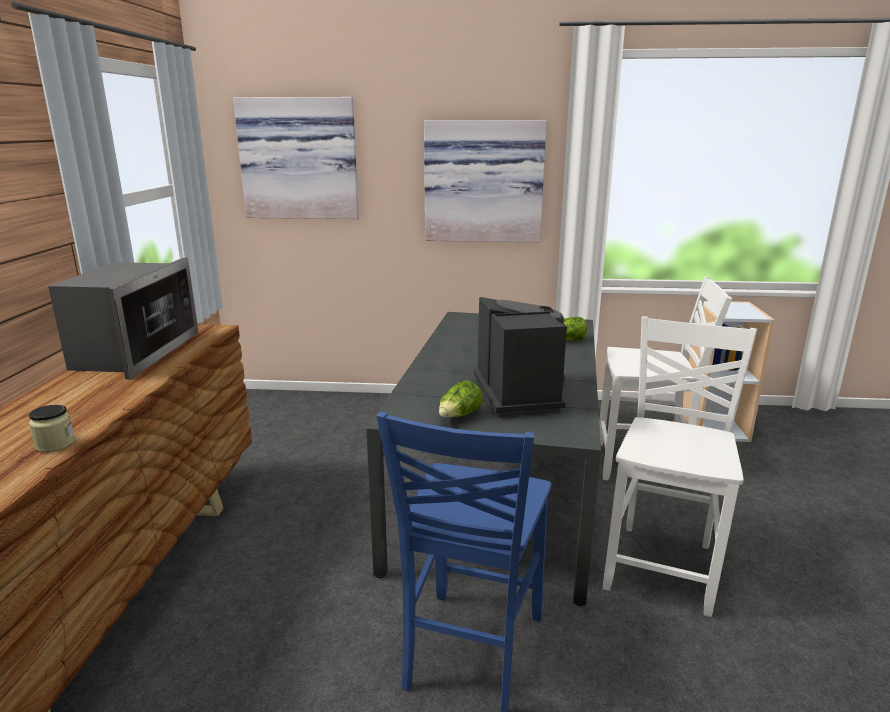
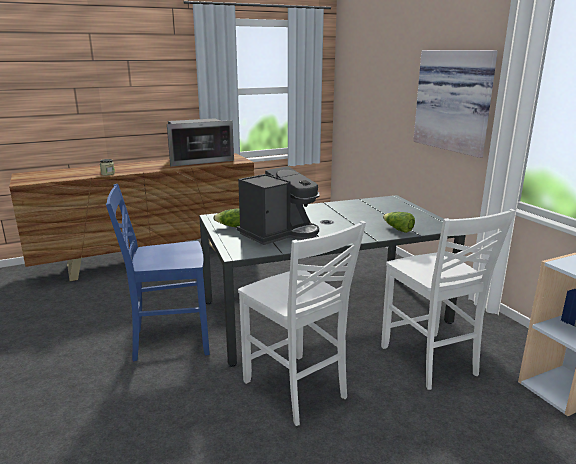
camera: 60 degrees right, 0 degrees up
(299, 159) = (368, 76): picture -> none
(662, 566) = (296, 390): white chair -> white chair turned 60 degrees clockwise

